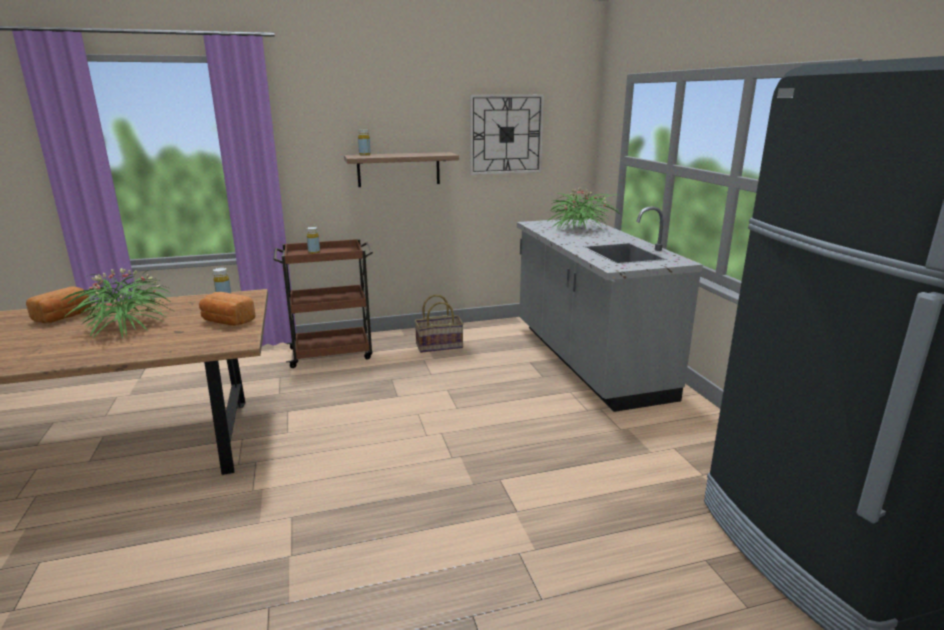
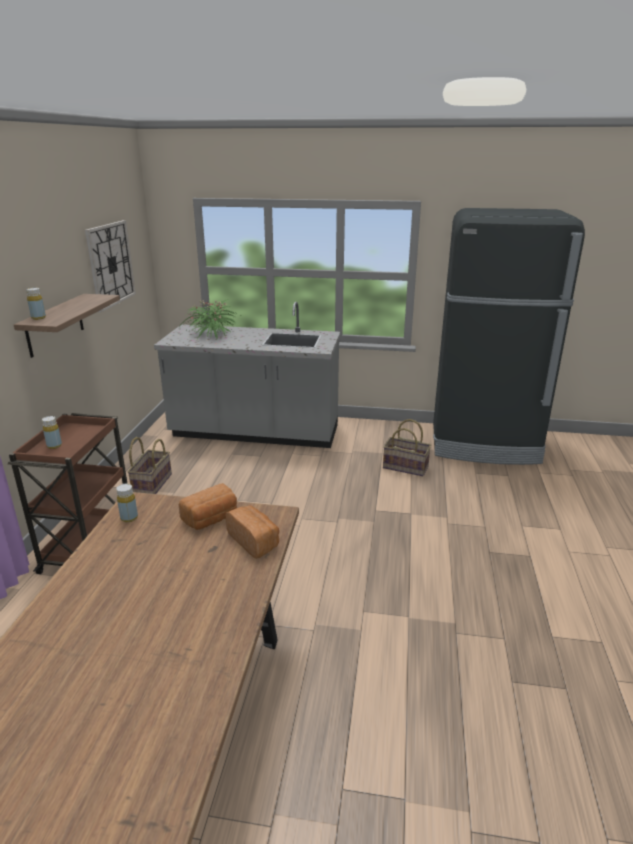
camera: 65 degrees left, 5 degrees up
(65, 317) = (55, 642): bread -> bread (254, 541)
(126, 325) = (154, 585): potted plant -> none
(637, 481) = (406, 467): none -> basket

